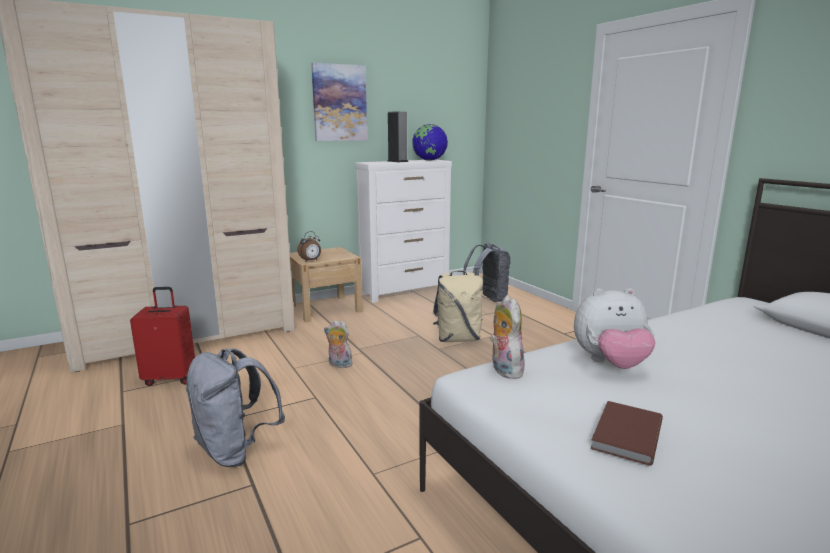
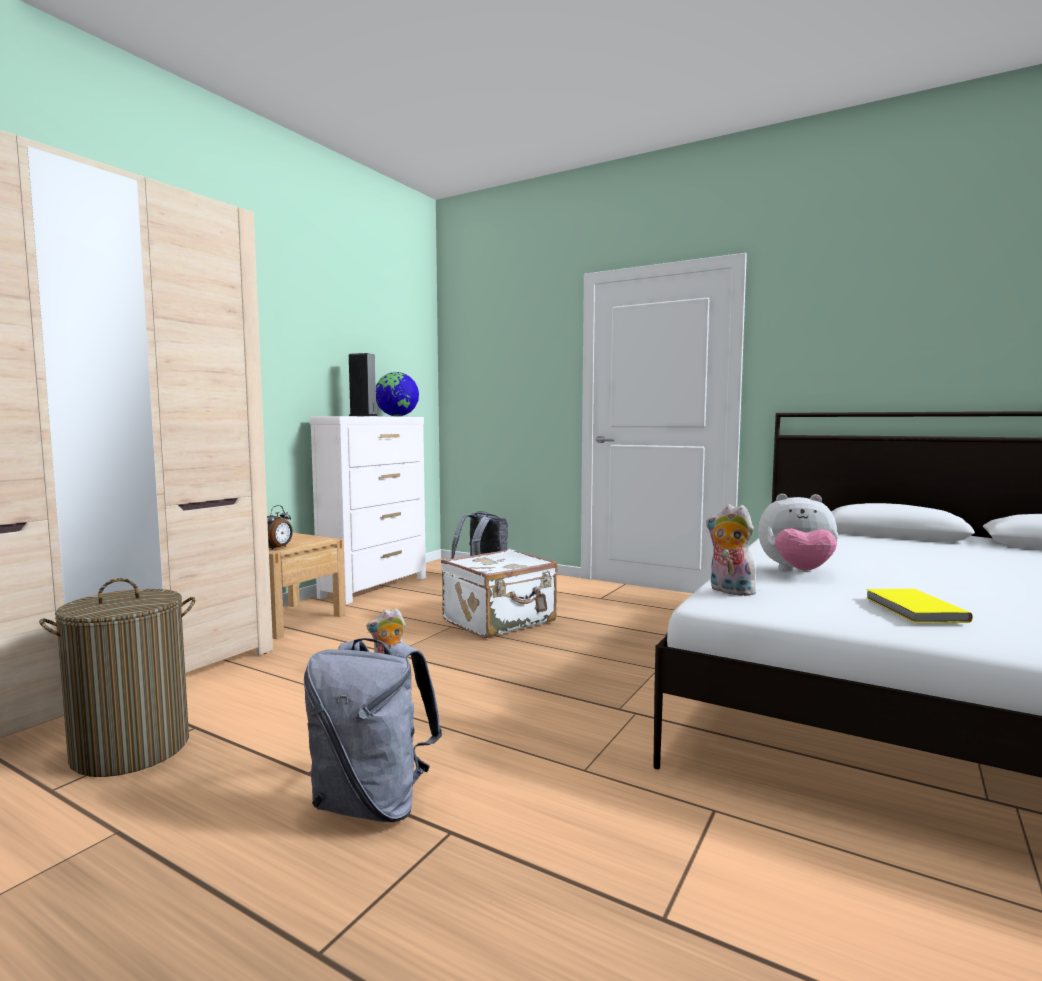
camera: 30 degrees left, 10 degrees down
(171, 378) = (131, 749): red suitcase -> laundry basket
(339, 103) = (288, 338): picture -> none
(457, 339) = (500, 621): beige backpack -> white suitcase
(610, 364) = (797, 573): plush toy -> plush toy turned 45 degrees clockwise
(624, 435) = (913, 609): brown book -> yellow book

